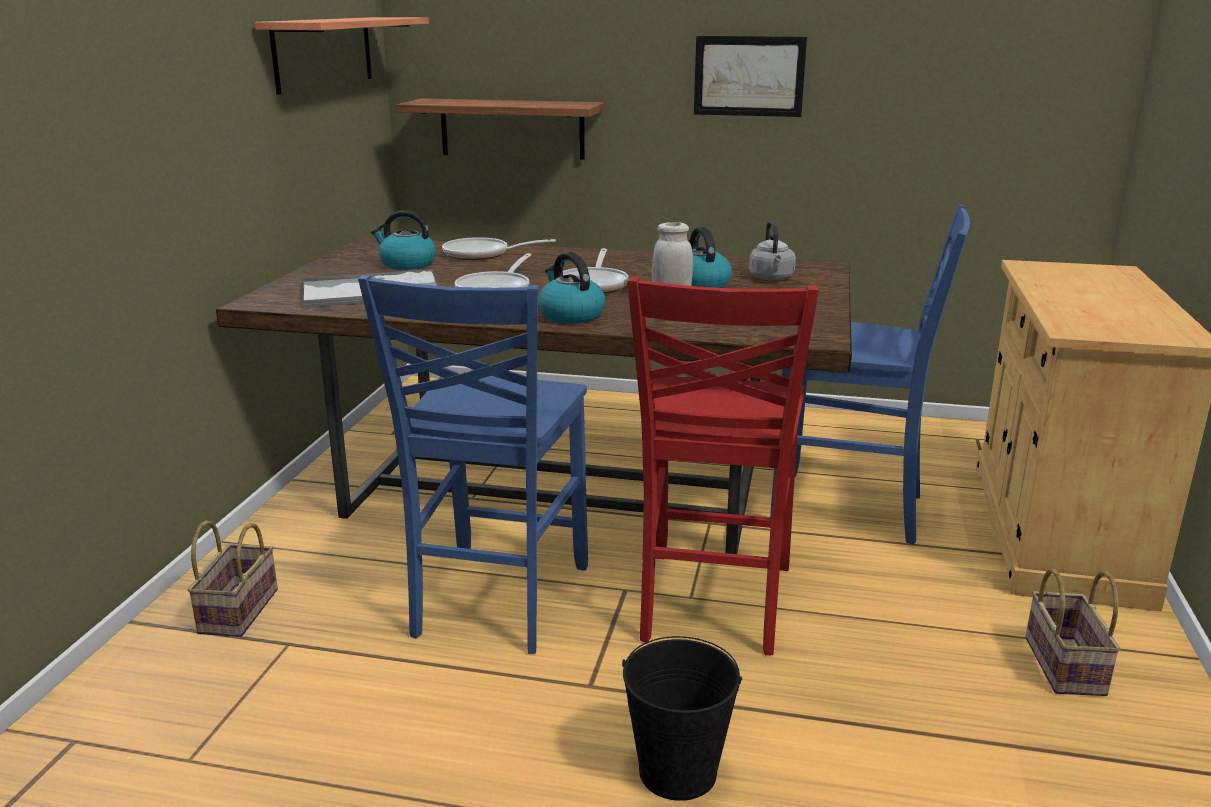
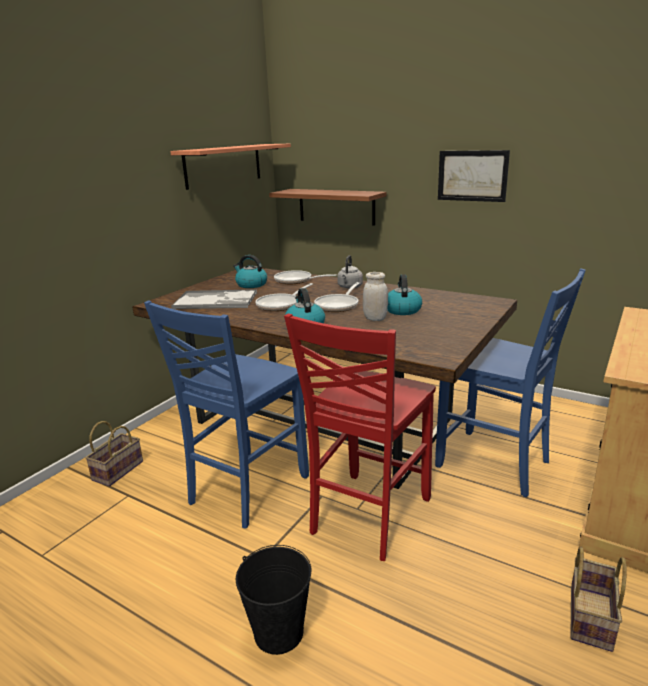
camera: 20 degrees right, 0 degrees up
(771, 278) = (452, 308): grey kettle -> grey kettle (349, 287)

